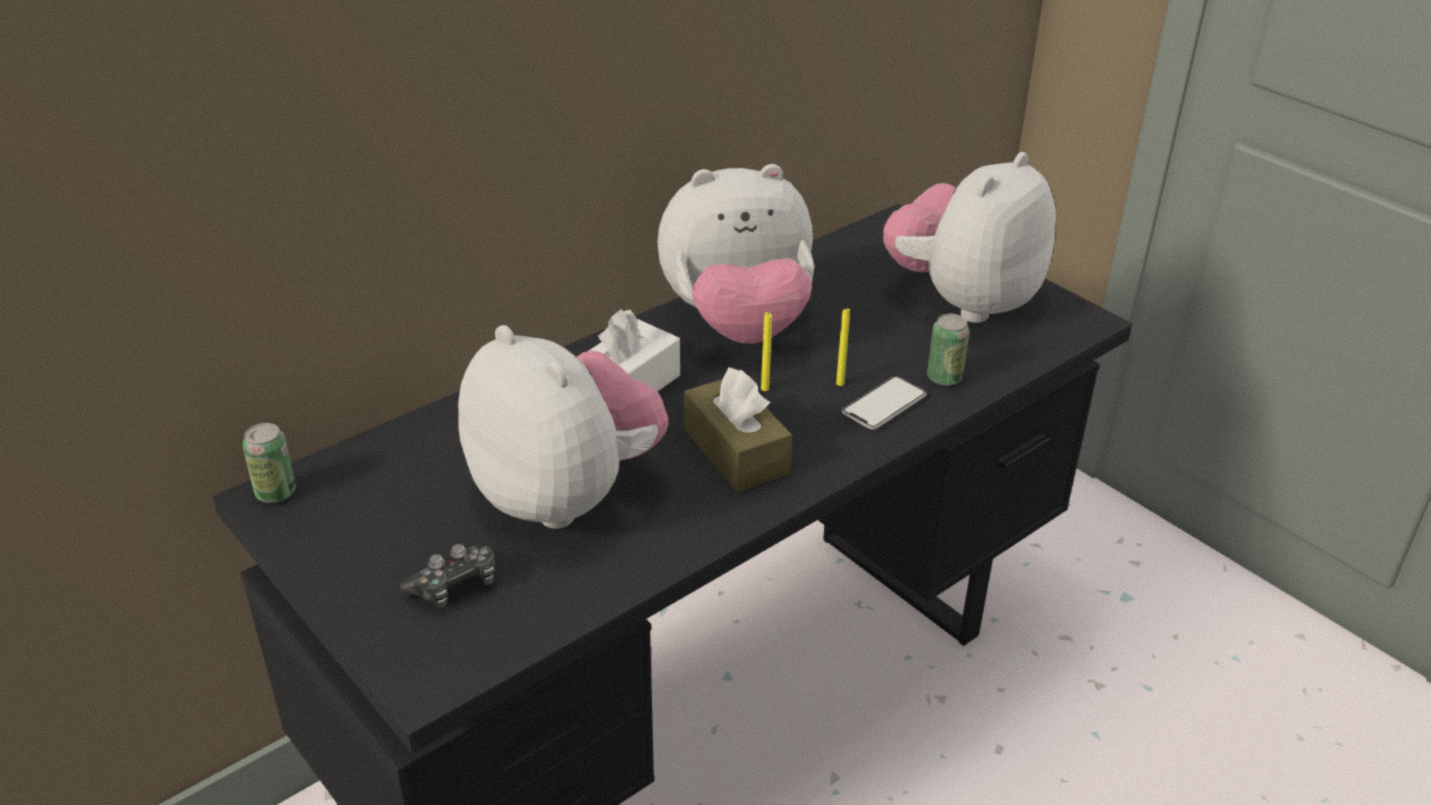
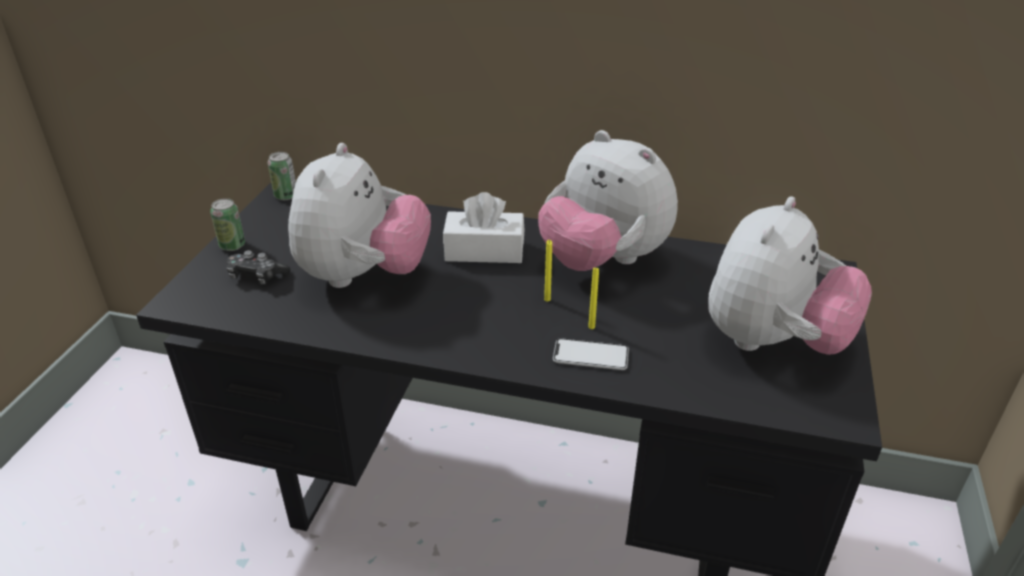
camera: 55 degrees right, 0 degrees up
(736, 451) = (468, 316): brown tissue box -> none
(944, 378) = (659, 371): can -> can (232, 245)
(963, 301) = (772, 342): plush toy -> plush toy turned 120 degrees clockwise

